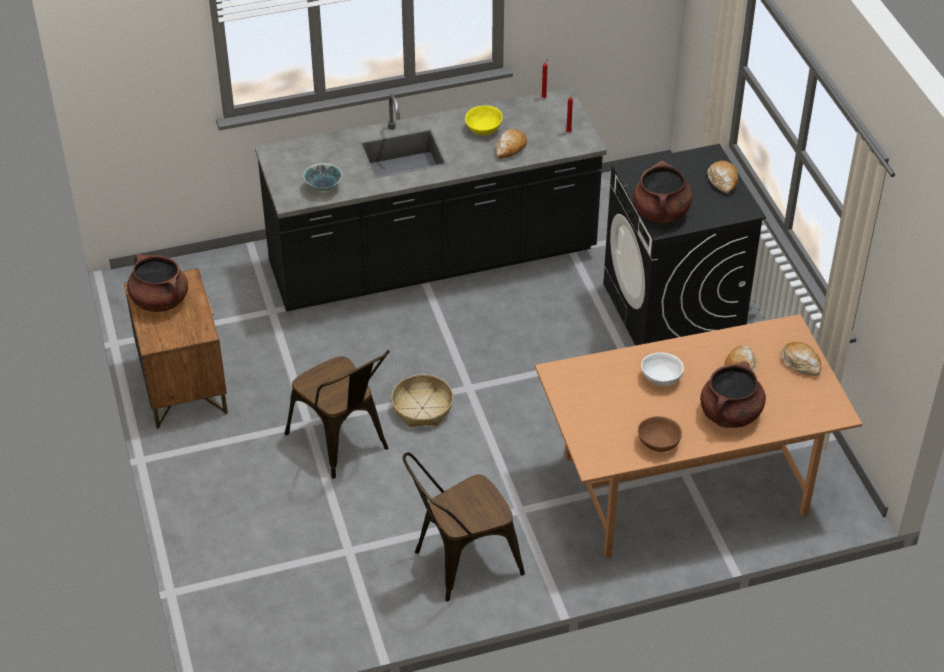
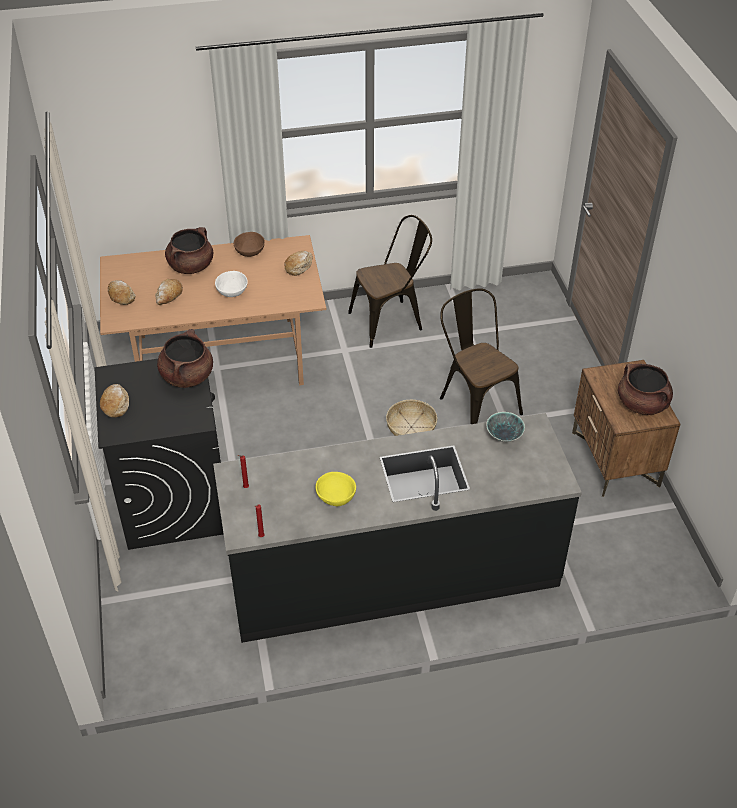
camera: 175 degrees left, 0 degrees up
(510, 148) = (312, 471): bread -> bread (299, 266)

